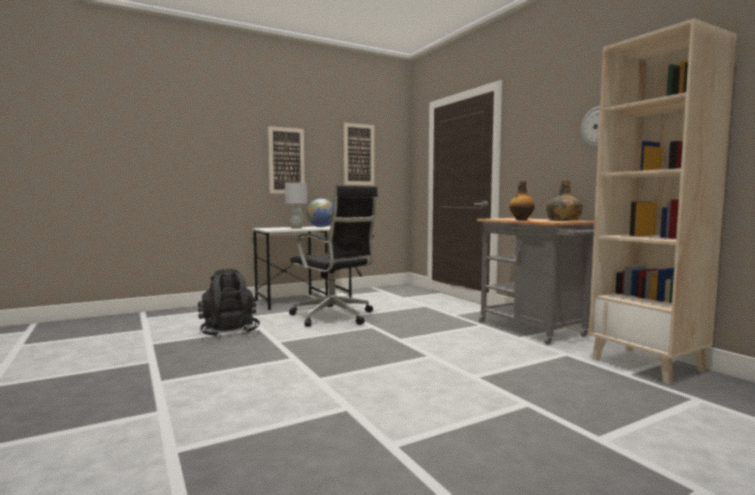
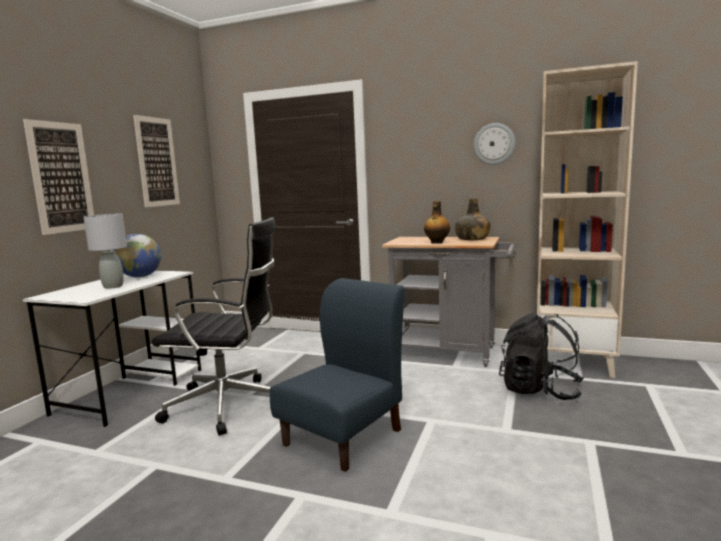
camera: 40 degrees left, 5 degrees up
(229, 332) = (114, 495): black backpack -> black backpack (540, 391)
(363, 346) = (344, 437): none -> blue chair

